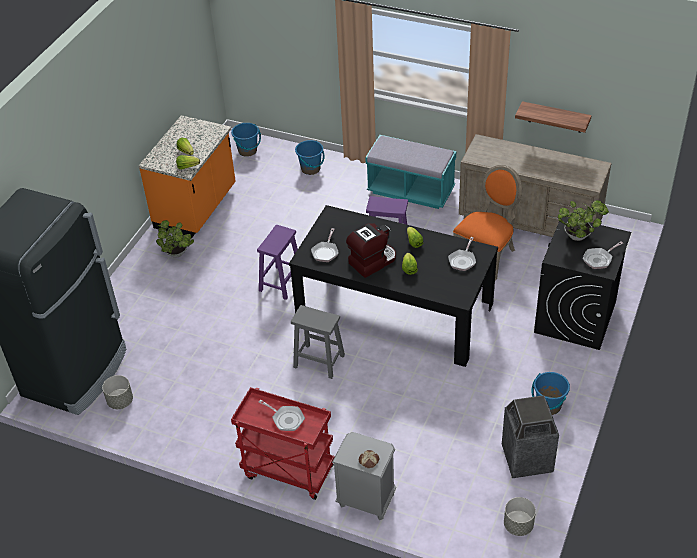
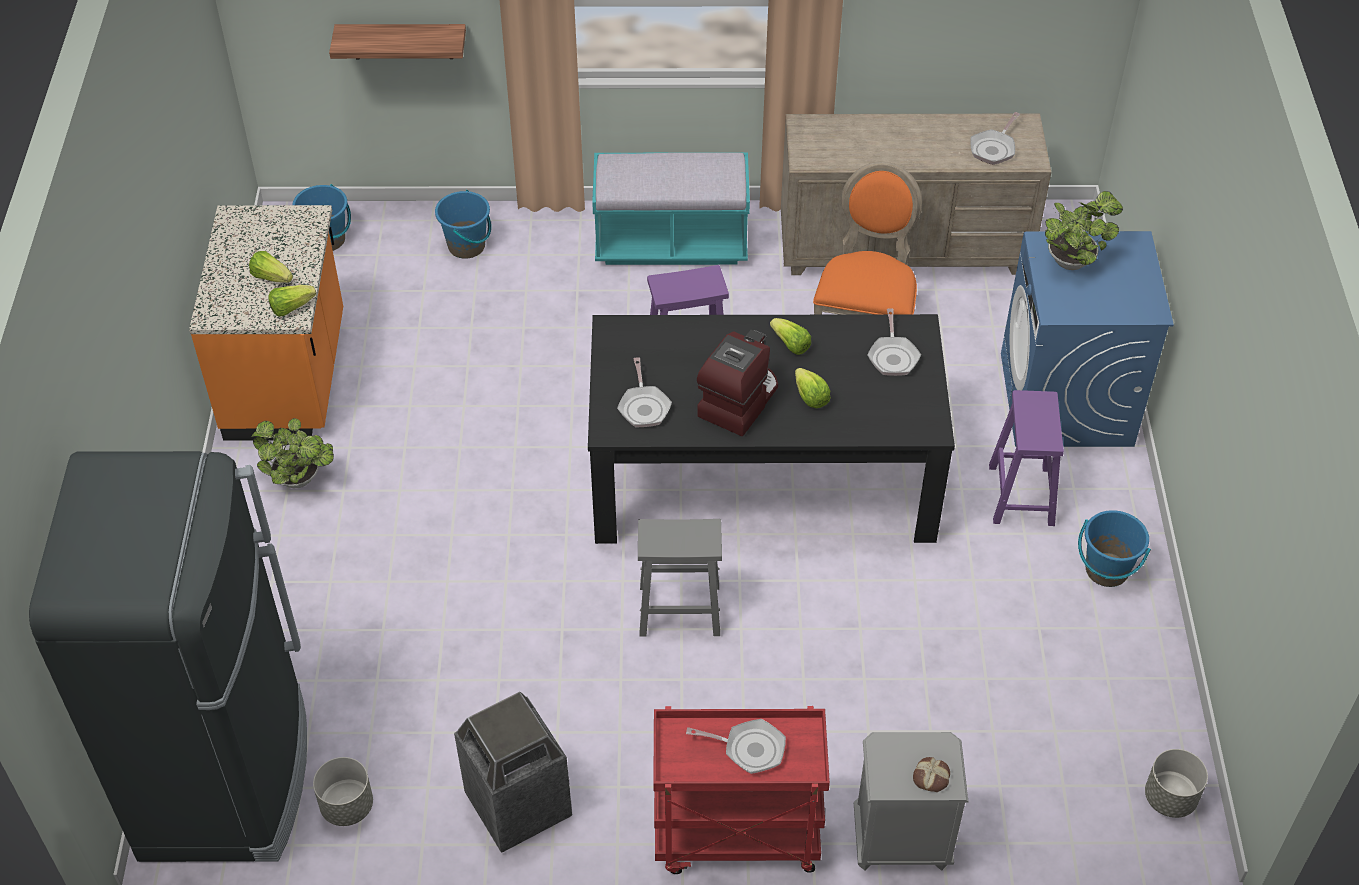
camera: 25 degrees left, 5 degrees up
(281, 282) = (530, 479): purple stool -> purple stool (1020, 494)
(526, 459) = (1121, 676): trash can -> trash can (517, 806)
(555, 117) = (926, 54): shelf -> shelf (402, 41)
(575, 317) = (1066, 400): black washing machine -> blue washing machine
(599, 259) = (1128, 294): frying pan -> frying pan (994, 148)

